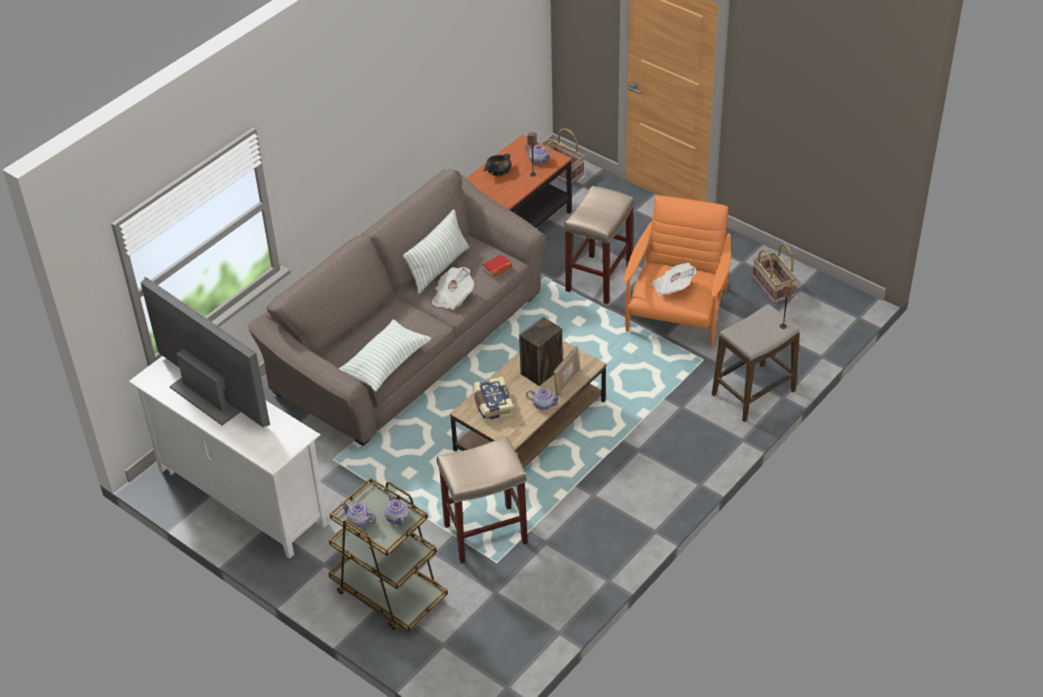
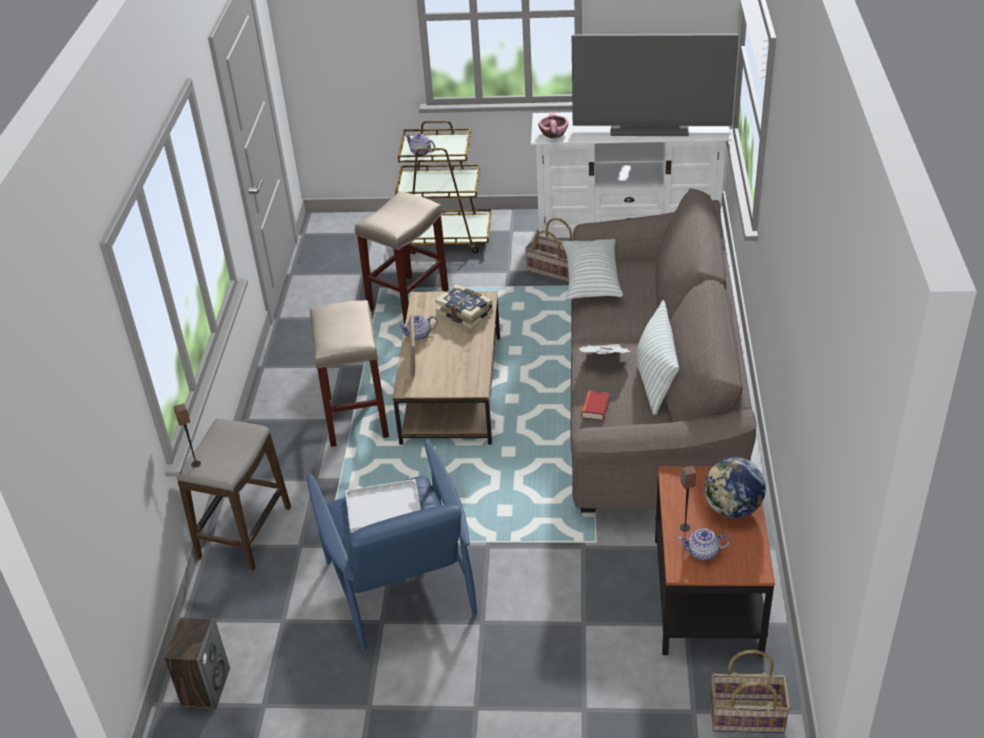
camera: 145 degrees right, 5 degrees down
(289, 434) = (553, 133): none -> pink bowl
(359, 521) = (446, 140): teapot -> none
(498, 171) = (732, 509): black bowl -> globe
(541, 371) = (450, 359): speaker -> speaker (205, 686)
(599, 278) = (533, 576): beige stool -> beige stool (357, 418)
(672, 287) = (385, 506): newspaper -> white tray
(677, 313) = (400, 582): orange armchair -> blue armchair
(773, 287) = (300, 688): basket -> basket (552, 271)

